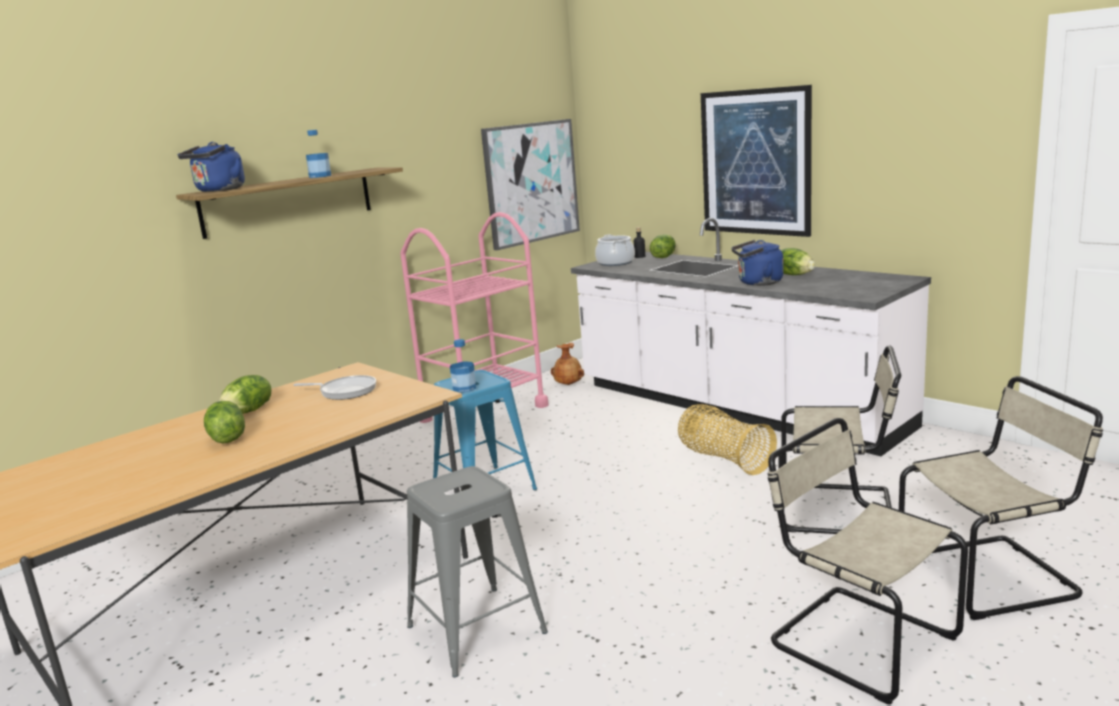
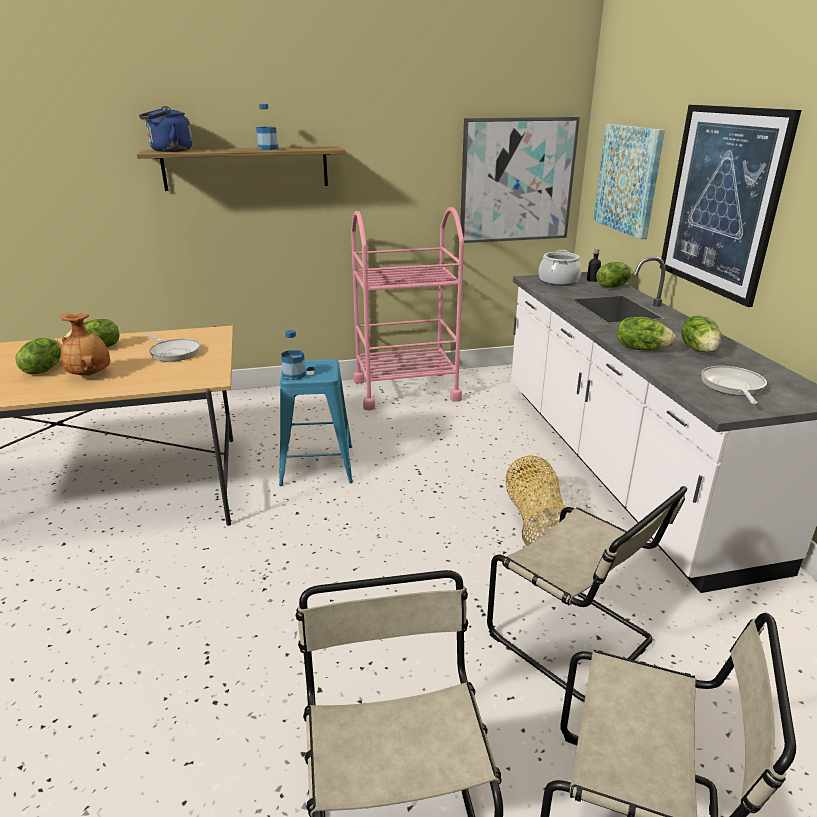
camera: 30 degrees right, 10 degrees up
(476, 629) = (152, 598): grey stool -> none
(568, 384) = (502, 385): brown vase -> brown vase (90, 374)
(643, 164) = (628, 179): none -> picture
(757, 283) = (641, 348): blue kettle -> lettuce
(850, 286) = (732, 387): none -> frying pan

